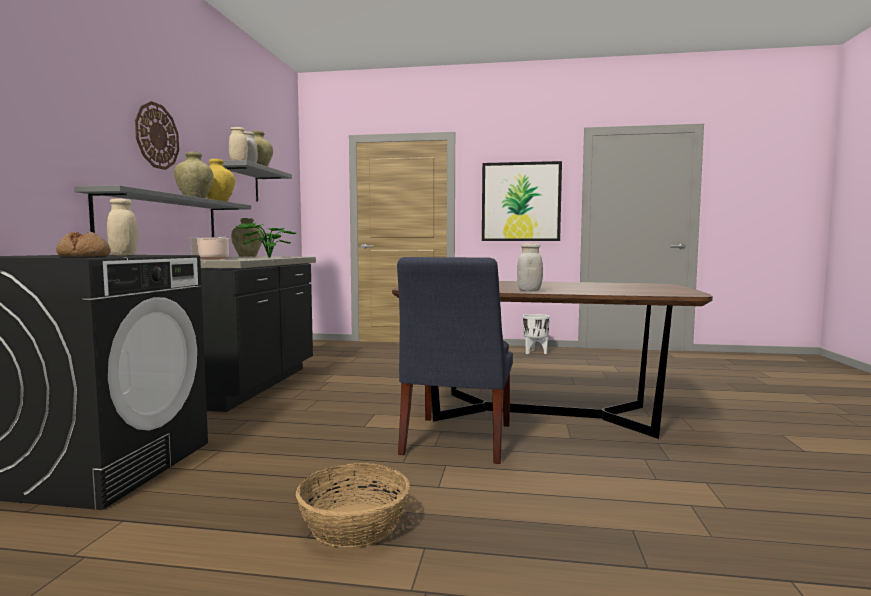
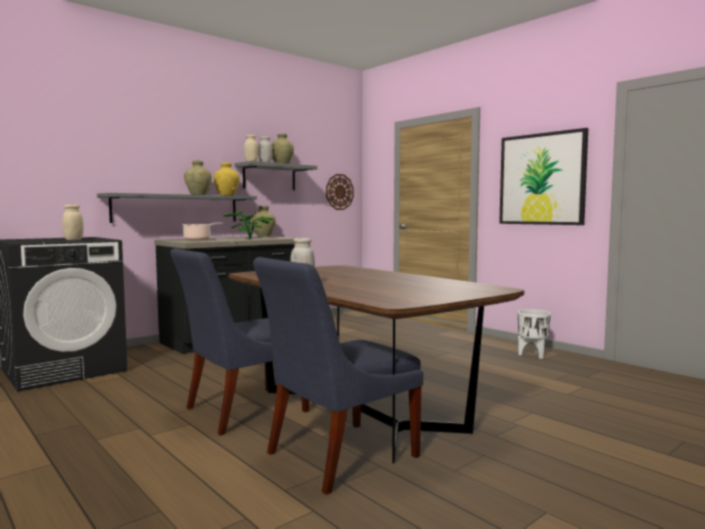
camera: 40 degrees right, 0 degrees up
(84, 256) = (38, 241): bread -> none
(157, 136) = (174, 152): wall clock -> wall clock (339, 192)
(353, 525) = (62, 438): basket -> none
(618, 447) = (336, 456): none -> blue chair

